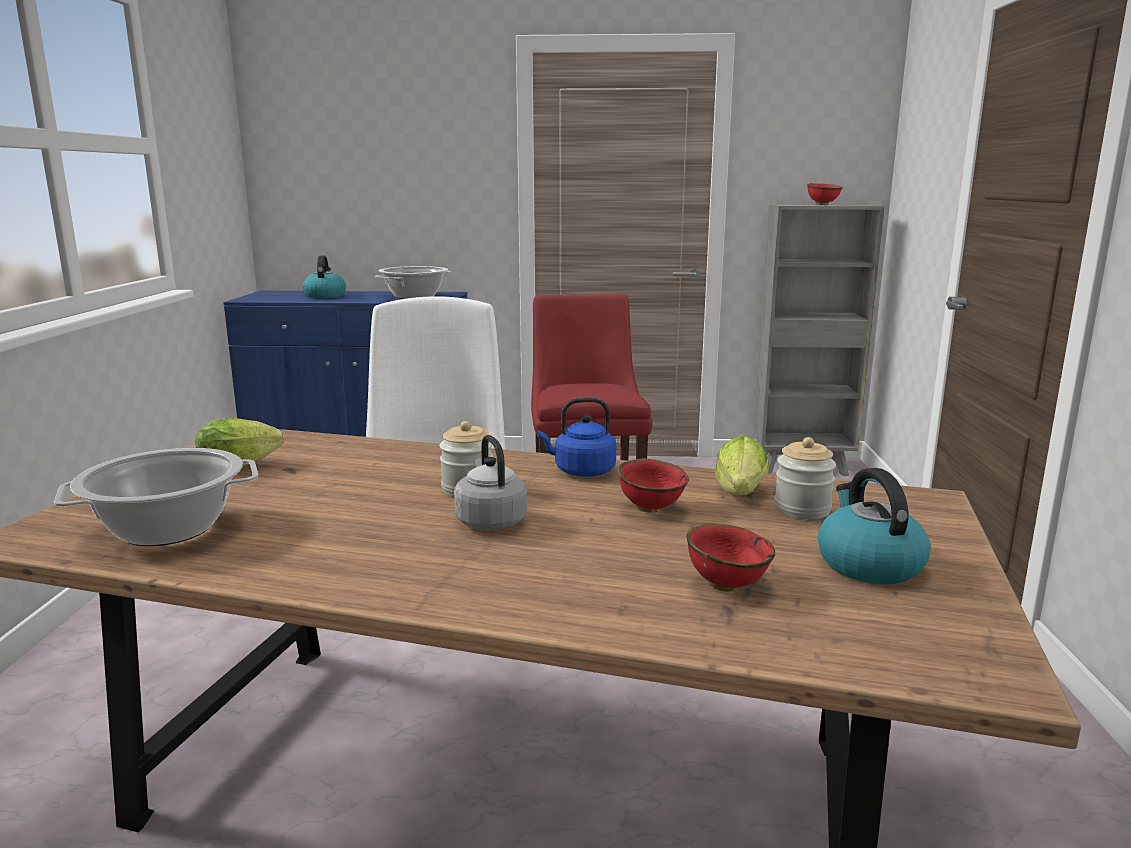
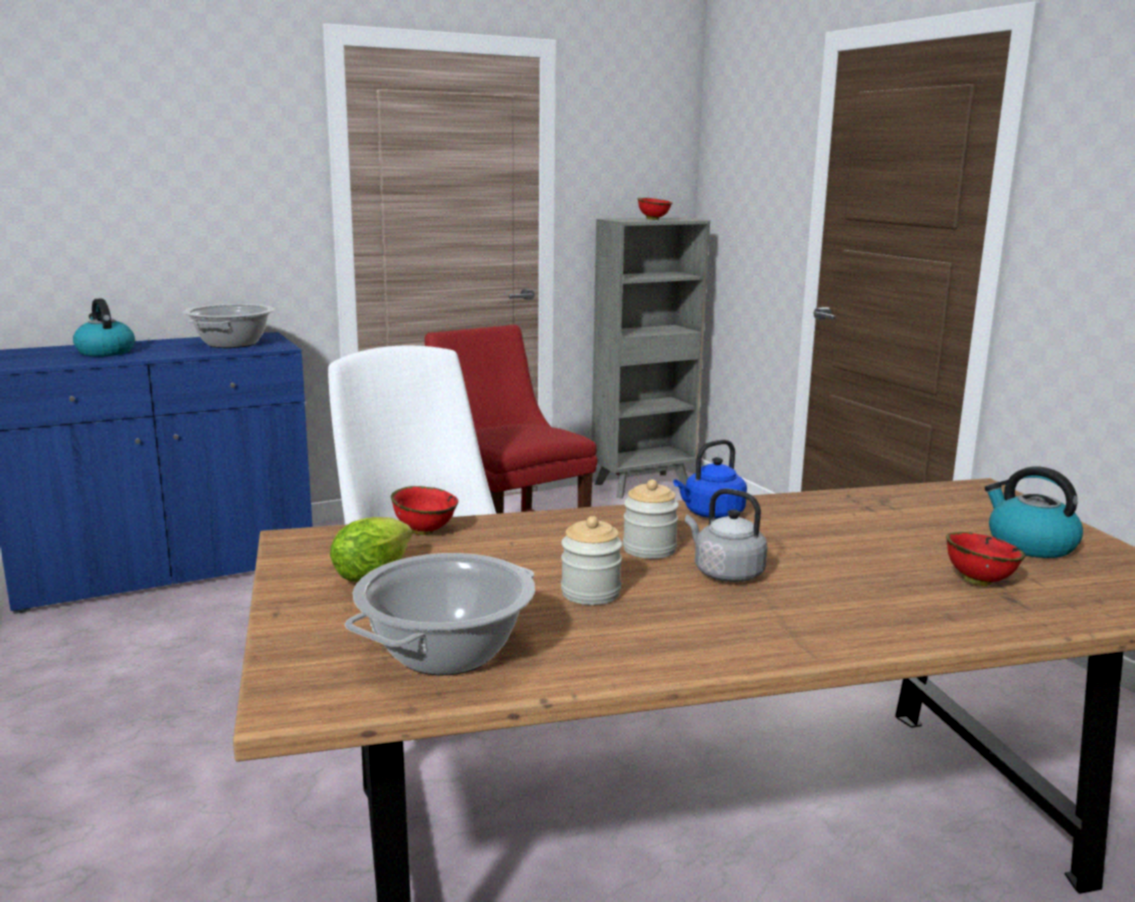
camera: 30 degrees left, 0 degrees up
(651, 508) = (823, 534): red bowl -> red bowl (424, 531)
(740, 496) = (864, 511): lettuce -> none
(802, 509) = (923, 513): jar -> jar (590, 593)

